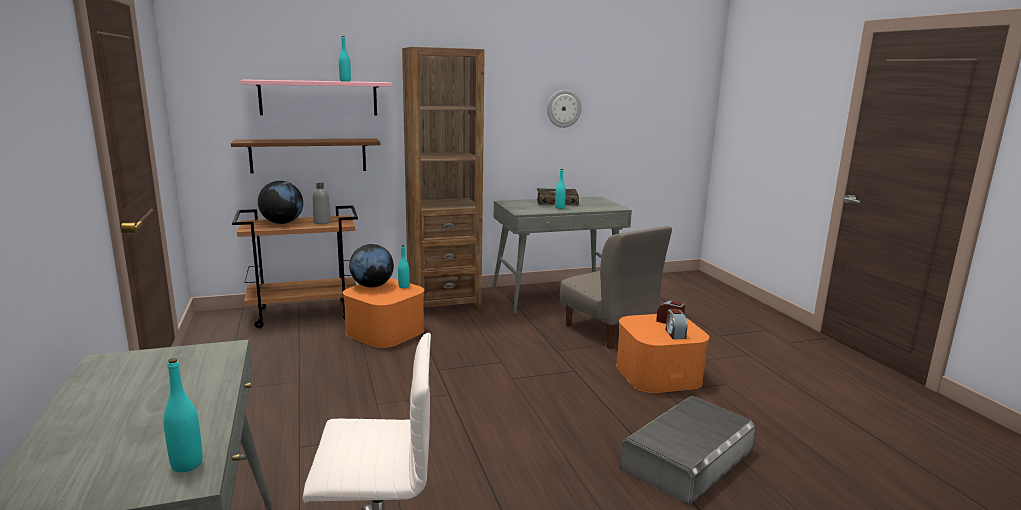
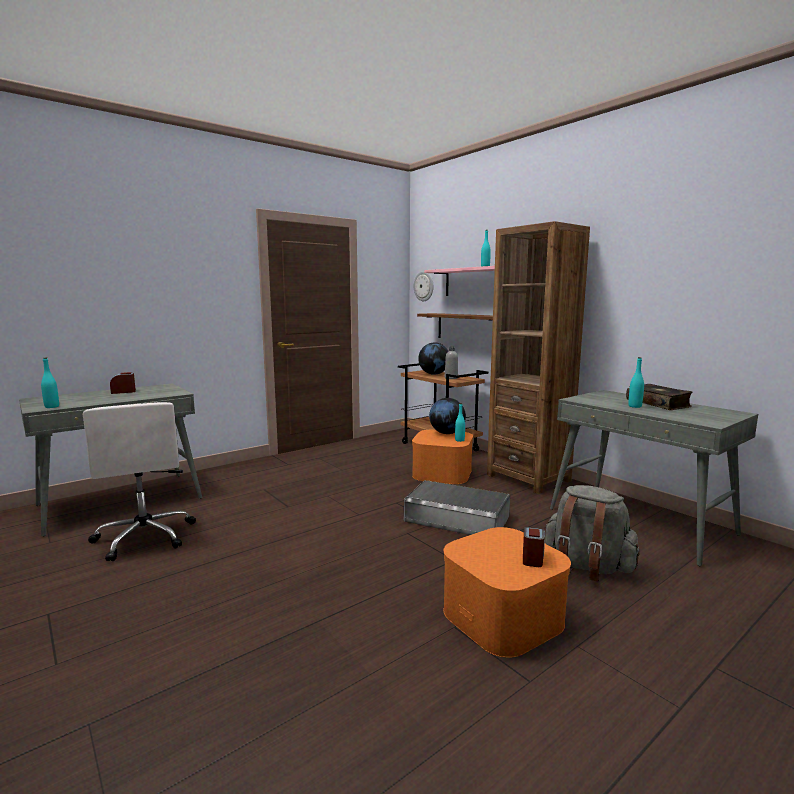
camera: 70 degrees right, 5 degrees down
(563, 108) = (710, 285): wall clock -> wall clock (424, 286)
(609, 330) = (587, 567): grey chair -> grey backpack
(674, 333) = (495, 563): alarm clock -> alarm clock (123, 392)
(687, 458) = (305, 655): grey storage box -> grey storage box (457, 518)

